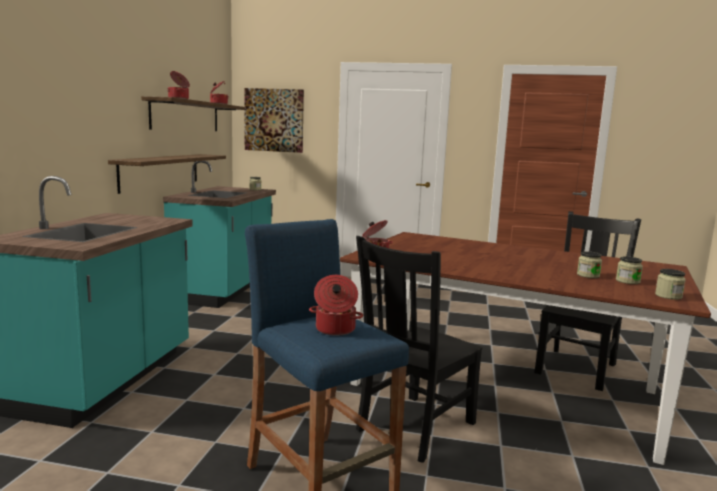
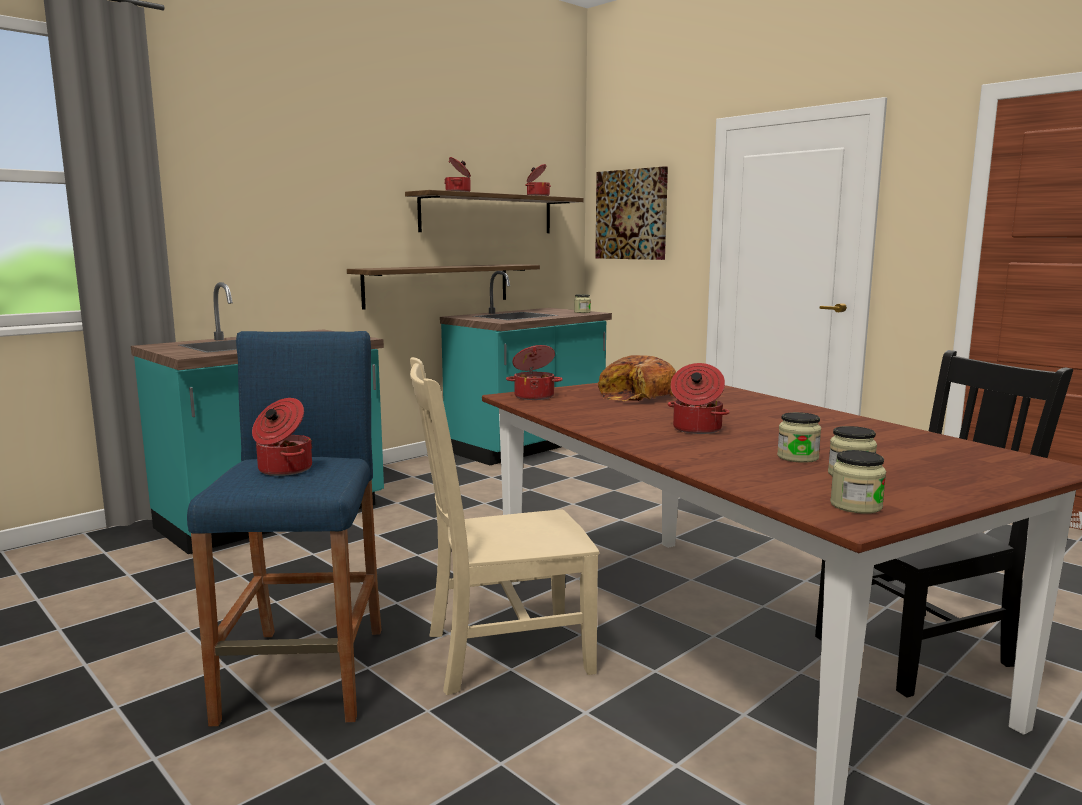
camera: 35 degrees right, 0 degrees up
(413, 428) = (502, 653): black chair -> beige chair
(426, 248) = (638, 396): none -> bread
(510, 266) = (696, 429): none -> cooking pot

